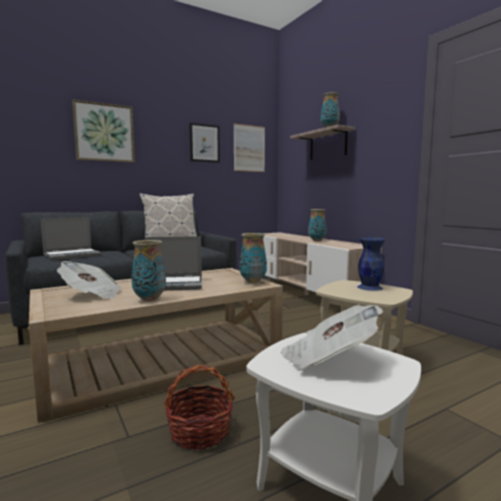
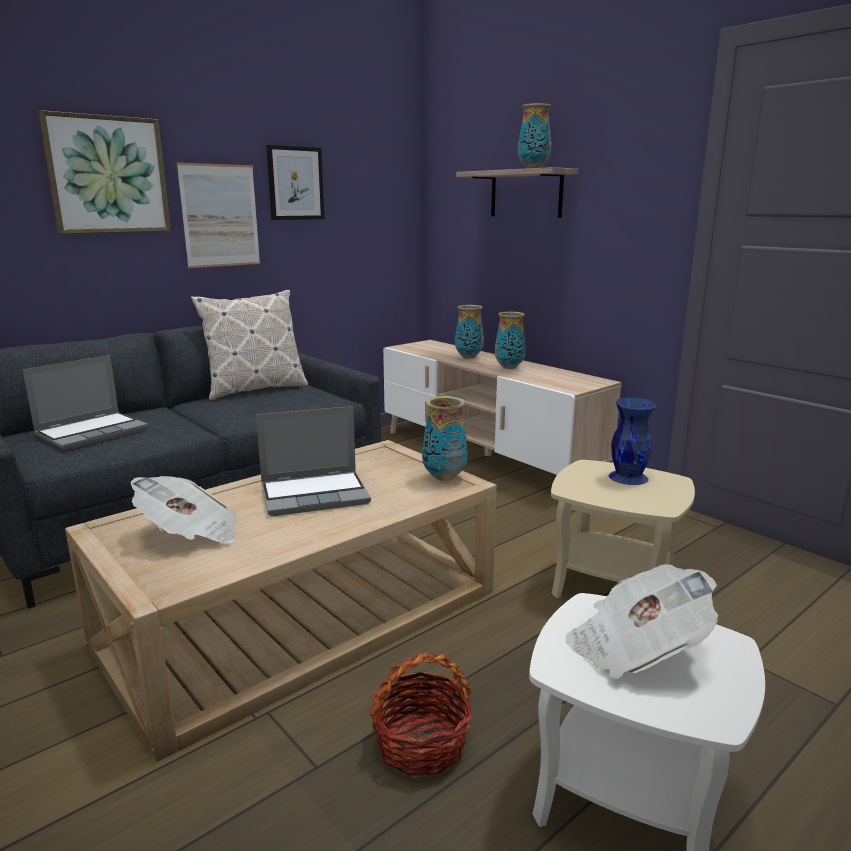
camera: 10 degrees left, 10 degrees up
(150, 299) = (301, 538): vase -> vase (469, 357)
(249, 148) = (375, 188): picture -> picture (220, 216)

